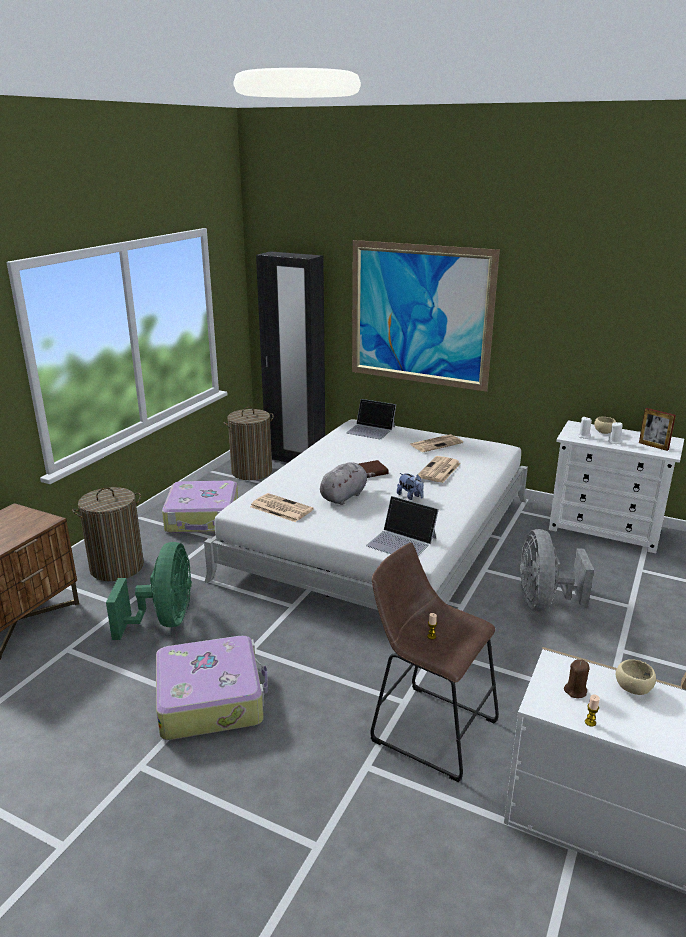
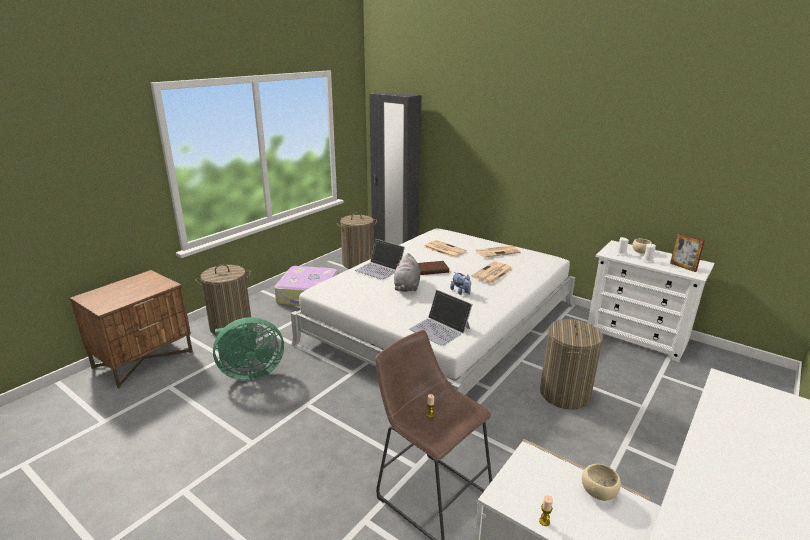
camera: 10 degrees right, 0 degrees up
(164, 620) = (249, 372): green fan -> green fan turned 60 degrees clockwise
(211, 698) = (260, 441): suitcase -> none
(280, 508) = (351, 292): newspaper -> newspaper (444, 249)
(344, 496) = (407, 287): grey plush toy -> grey plush toy turned 135 degrees clockwise
(371, 430) = (449, 237): laptop -> laptop (380, 269)
(420, 315) = (494, 146): picture -> none
(544, 602) = (564, 394): grey fan -> laundry basket
(575, 691) = (540, 487): brown candle -> none

